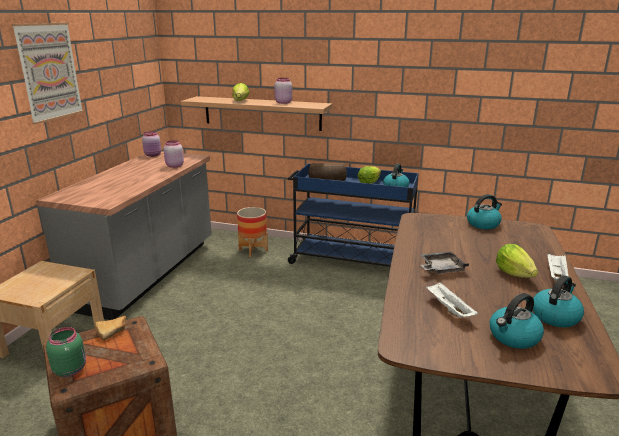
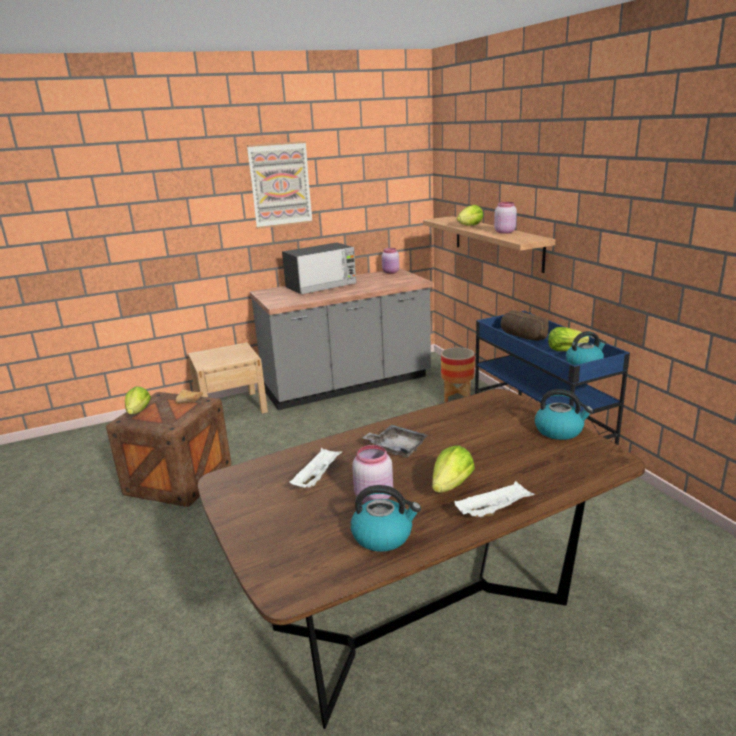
camera: 50 degrees right, 0 degrees up
(70, 369) = (138, 412): green jar -> lettuce
(114, 178) = (321, 286): none -> microwave
(174, 166) = (383, 285): pink jar -> pink jar (373, 497)
(513, 337) = (304, 524): kettle -> none

